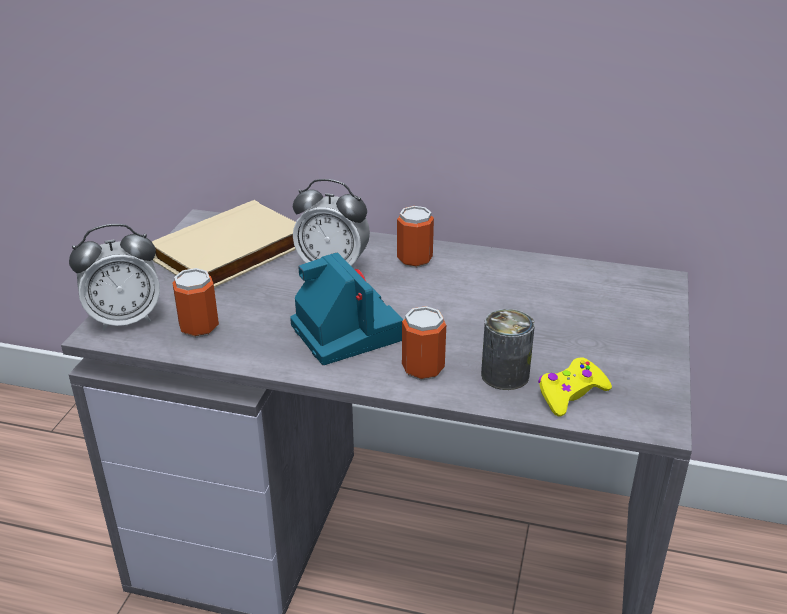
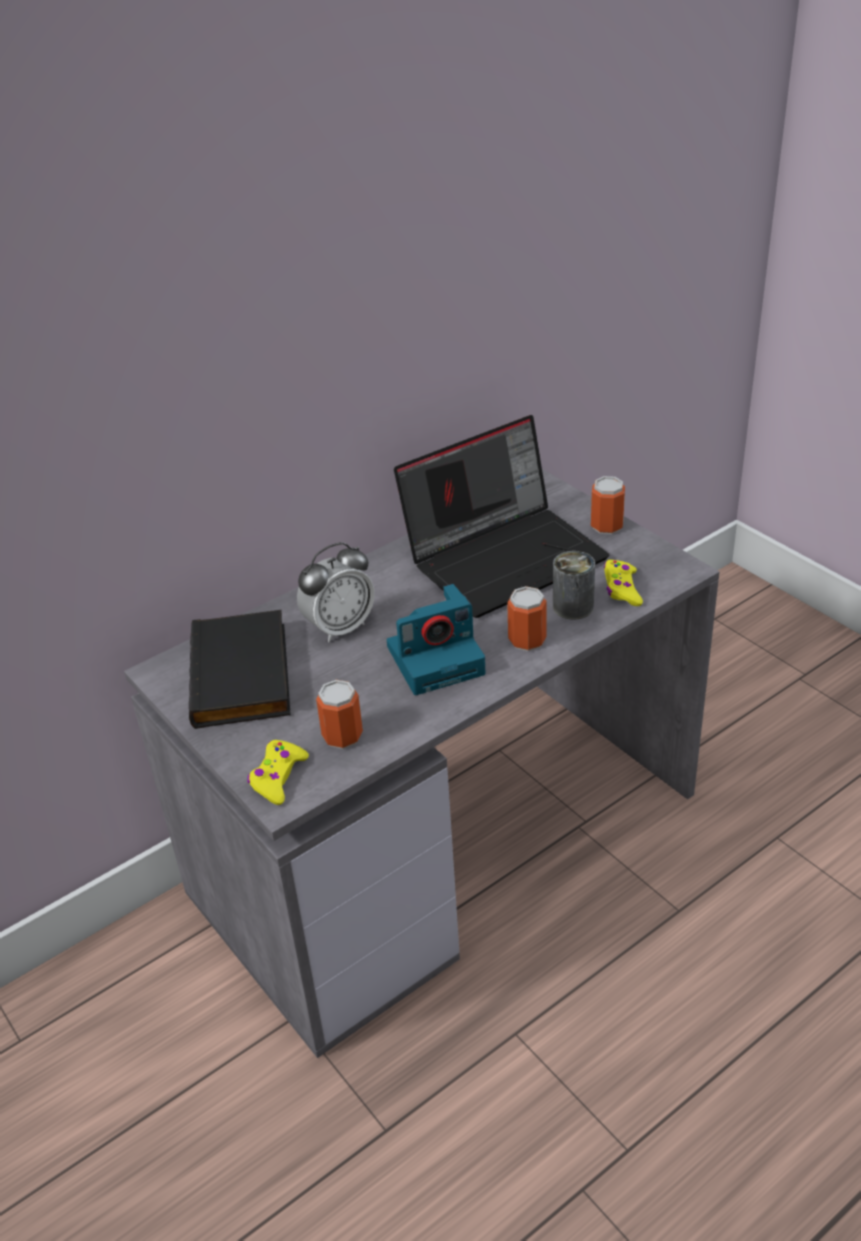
camera: 50 degrees left, 5 degrees up
(125, 319) = (278, 777): alarm clock -> yellow game controller
(232, 254) = (244, 675): beige book -> black book
(344, 331) = (437, 659): camera -> camera turned 150 degrees clockwise
(414, 259) = (378, 580): can -> can (606, 526)
(528, 306) = (505, 556): none -> laptop

